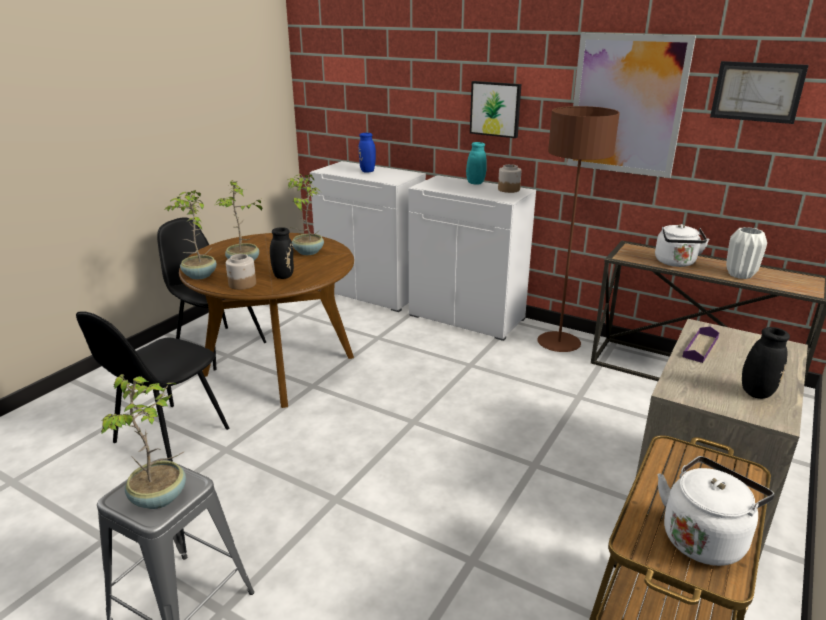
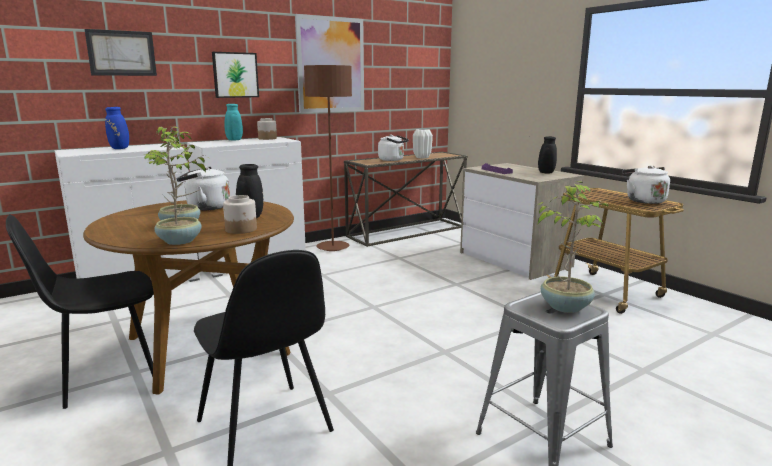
camera: 65 degrees left, 10 degrees down
(307, 252) = (205, 207): potted plant -> white kettle
(757, 92) = (395, 53): picture -> picture (121, 53)

